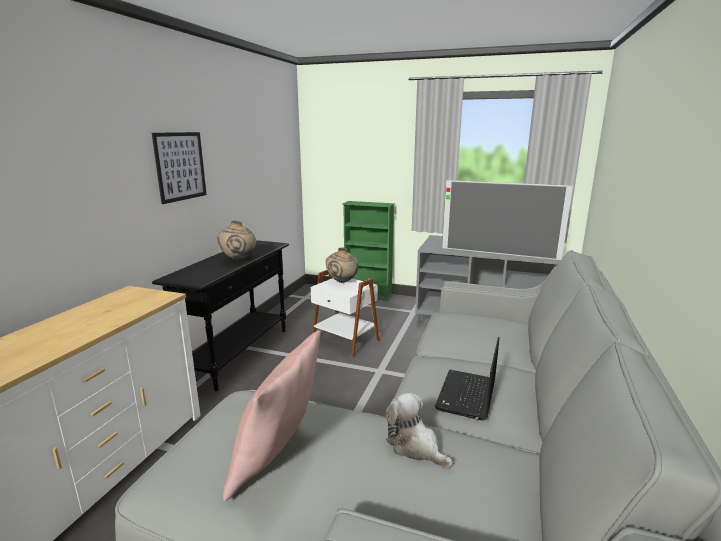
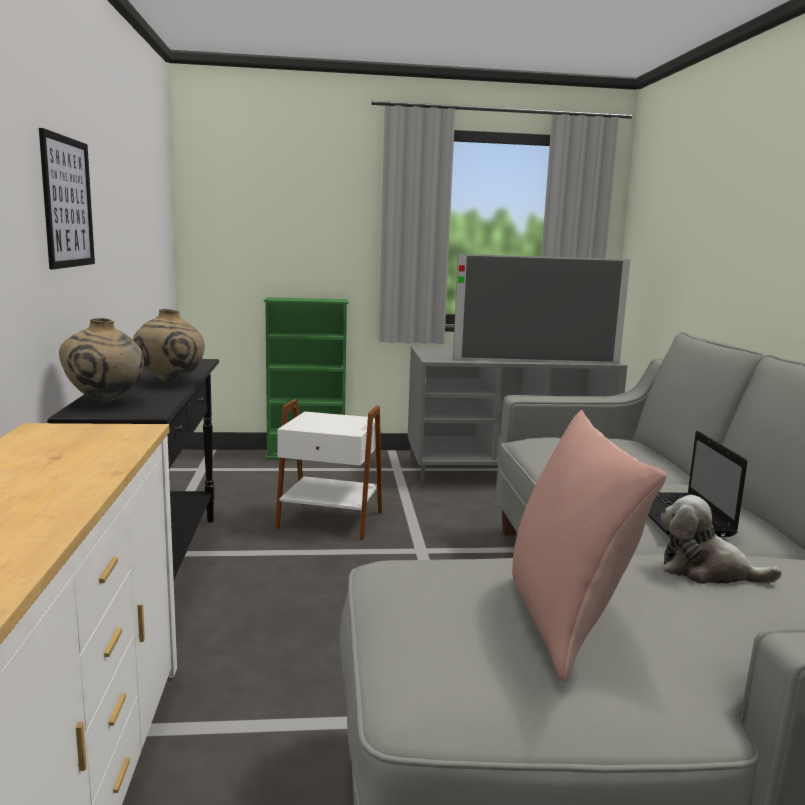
camera: 25 degrees left, 5 degrees down
(342, 282) = (322, 419): beige vase -> beige vase (105, 401)

